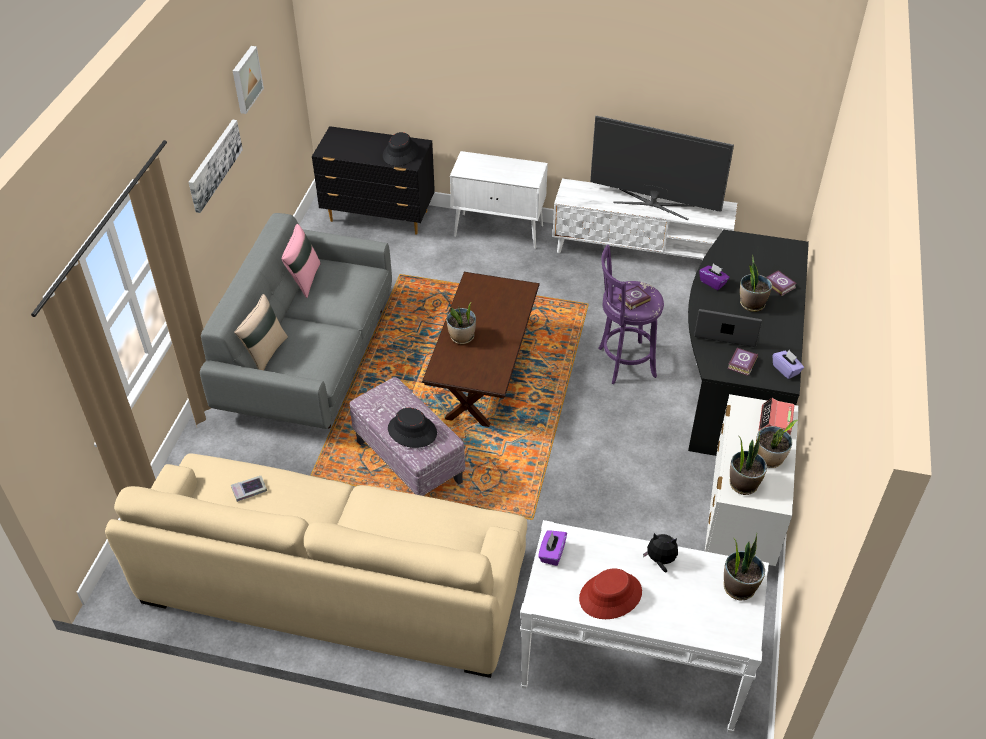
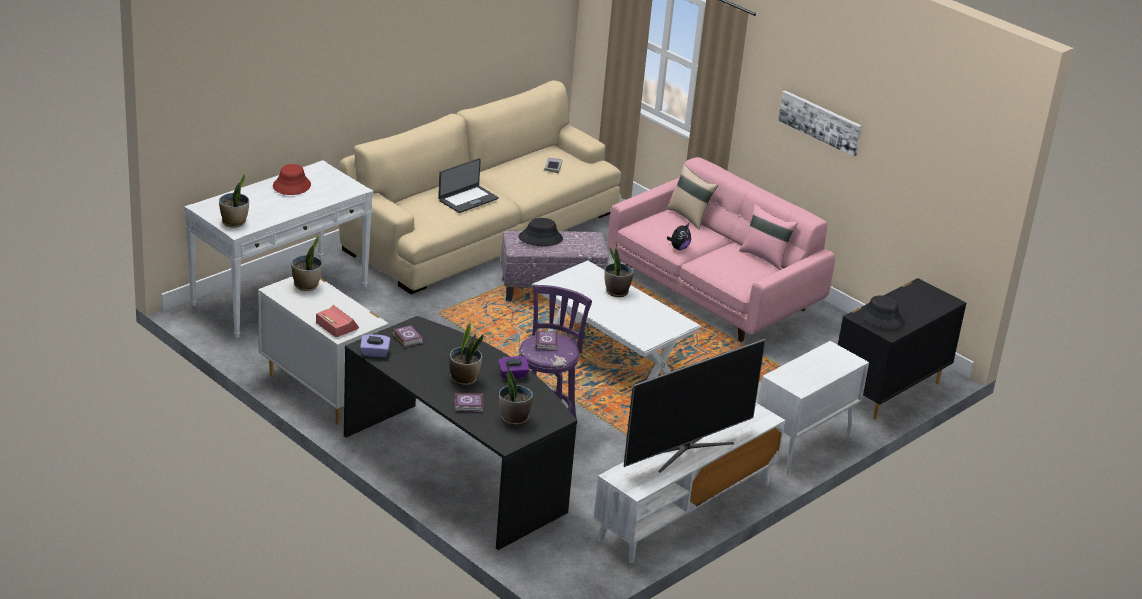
camera: 120 degrees right, 15 degrees down
(245, 79) = (898, 124): picture -> none
(309, 358) = (713, 292): grey sofa -> pink sofa
(483, 373) = (610, 355): brown coffee table -> white coffee table
(552, 553) = (345, 182): purple tissue box -> none
(660, 560) = (289, 209): plush toy -> plush toy (678, 248)
(726, 331) = (449, 350): laptop -> laptop (467, 199)
(769, 459) = (311, 306): potted plant -> potted plant (514, 418)

